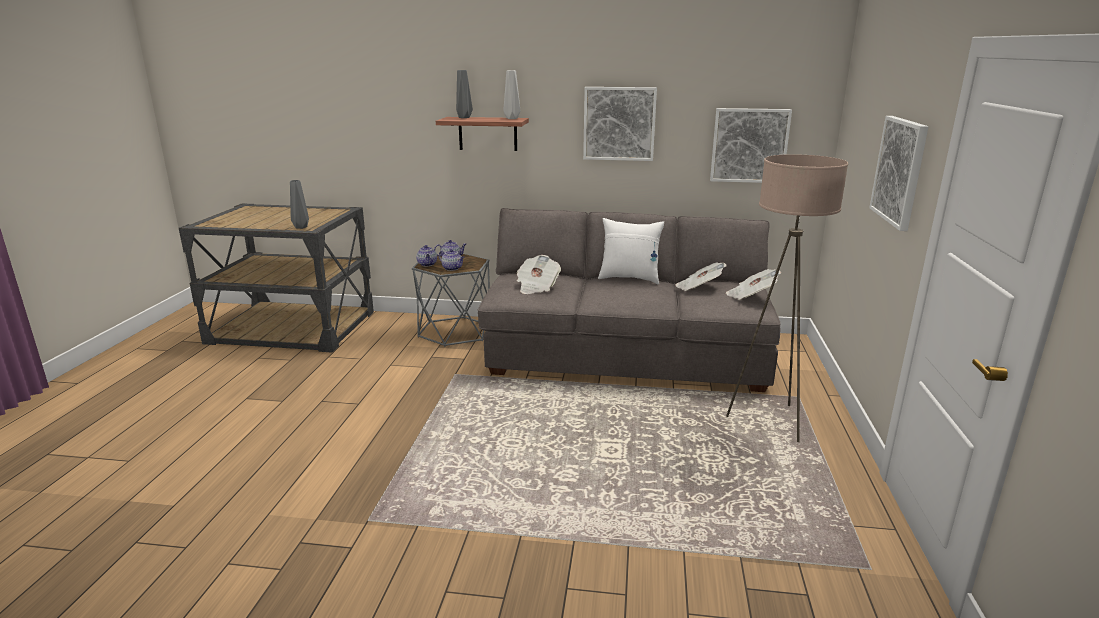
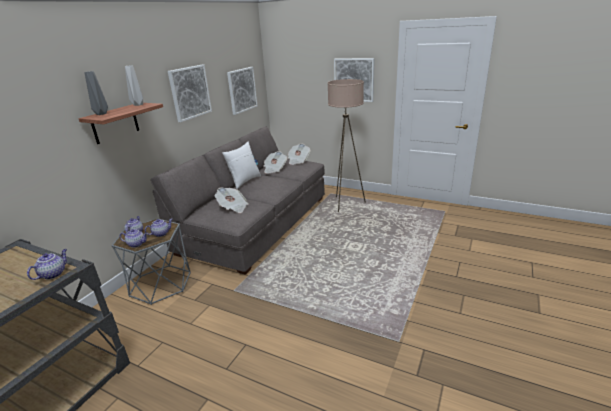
camera: 70 degrees left, 5 degrees up
(300, 227) = (53, 274): grey vase -> teapot

